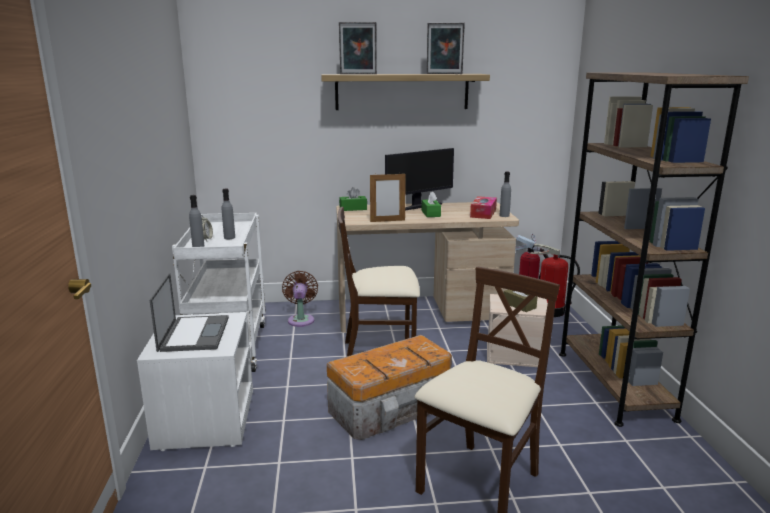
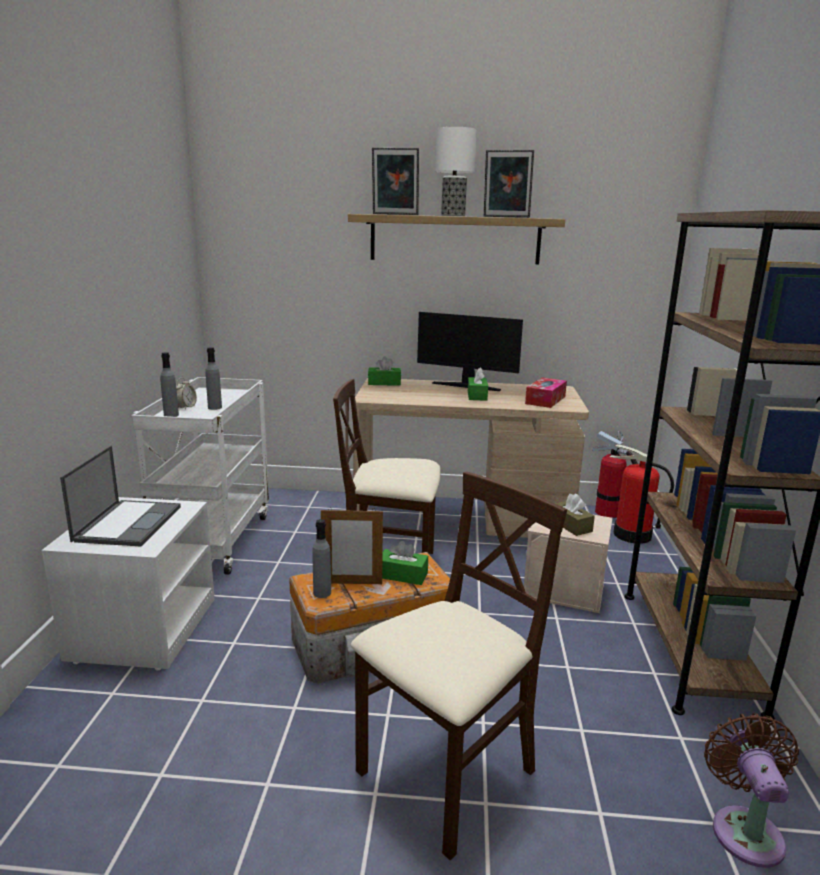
camera: 10 degrees right, 0 degrees up
(301, 319) = (313, 514): brown fan -> brown fan (745, 829)
(387, 221) = (416, 401): picture frame -> picture frame (352, 583)
(402, 74) = (452, 215): none -> table lamp
(412, 352) = (402, 575): none -> green tissue box
(418, 207) = (466, 386): monitor -> monitor turned 45 degrees clockwise
(504, 215) = (572, 405): grey bottle -> grey bottle (322, 593)

